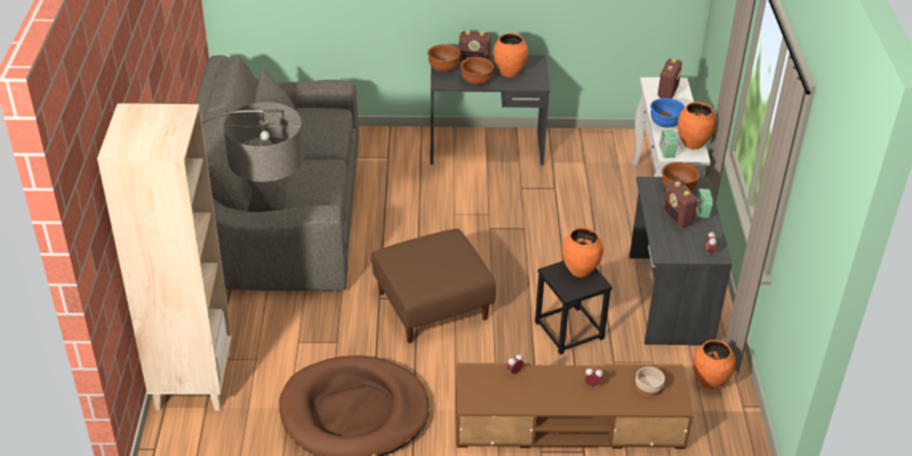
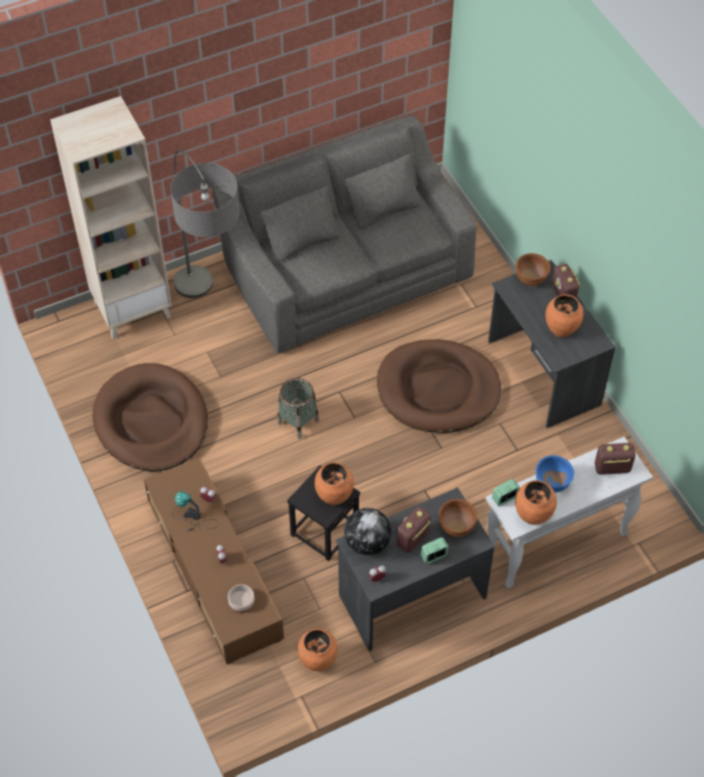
camera: 65 degrees right, 15 degrees up
(432, 306) = (298, 422): brown ottoman -> basket
(460, 209) = (438, 390): none -> brown dog bed
(476, 82) = (526, 311): brown bowl -> none
(529, 390) = (193, 517): none -> table lamp
(667, 245) = (367, 542): none -> globe

